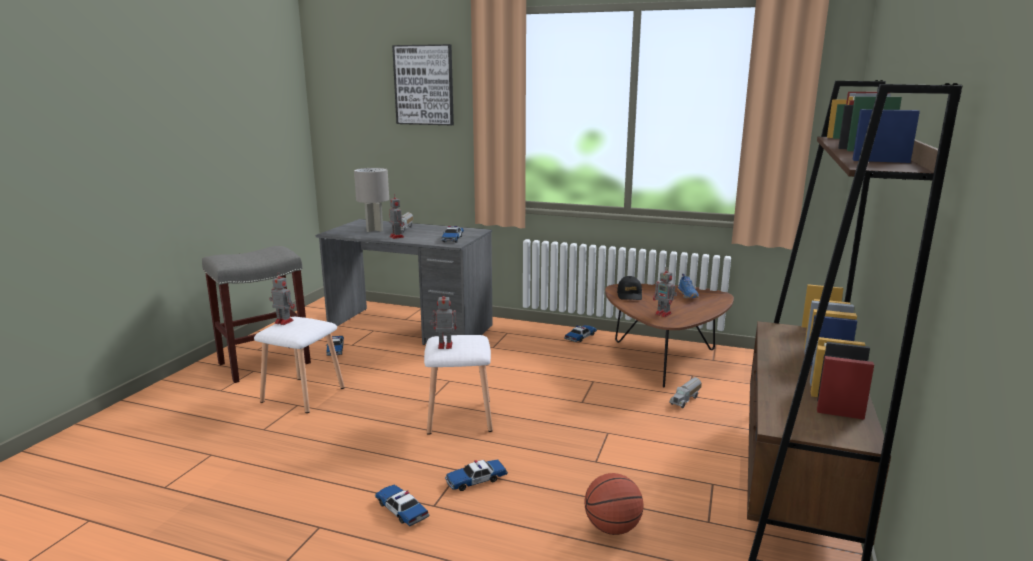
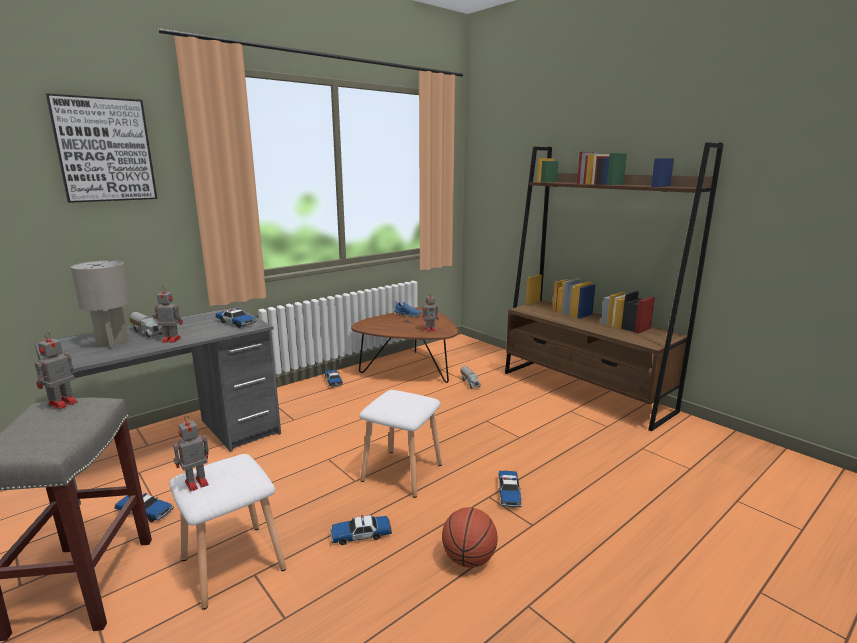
camera: 60 degrees left, 0 degrees up
(401, 510) = (529, 544): toy car -> toy car (361, 535)
(444, 345) = (400, 407): toy robot -> toy robot (61, 404)
(612, 528) = (599, 457): basketball -> basketball (468, 559)
(629, 295) = (382, 327): black cap -> none

